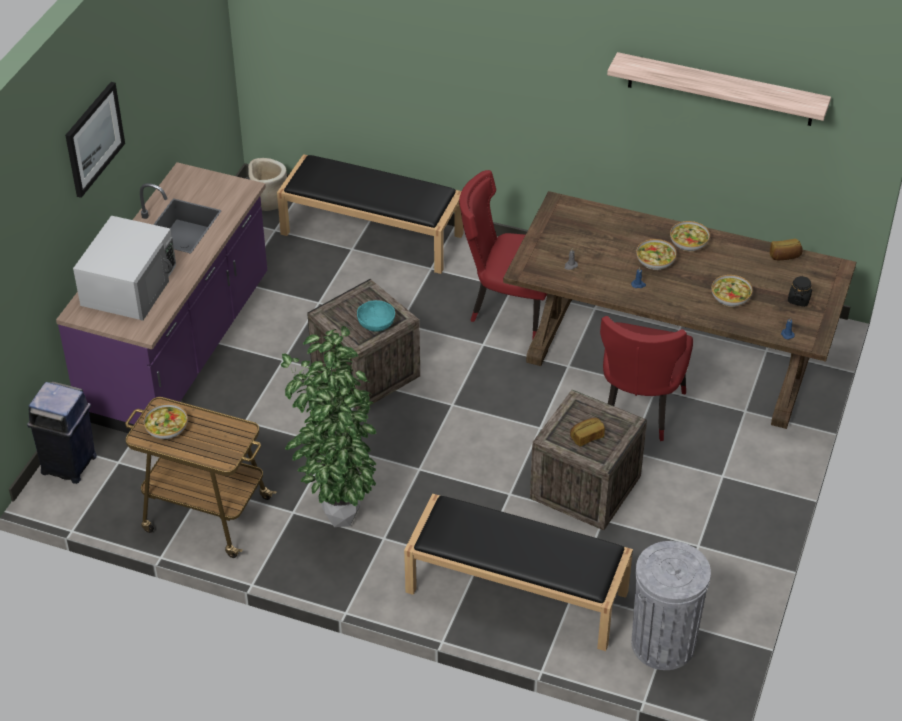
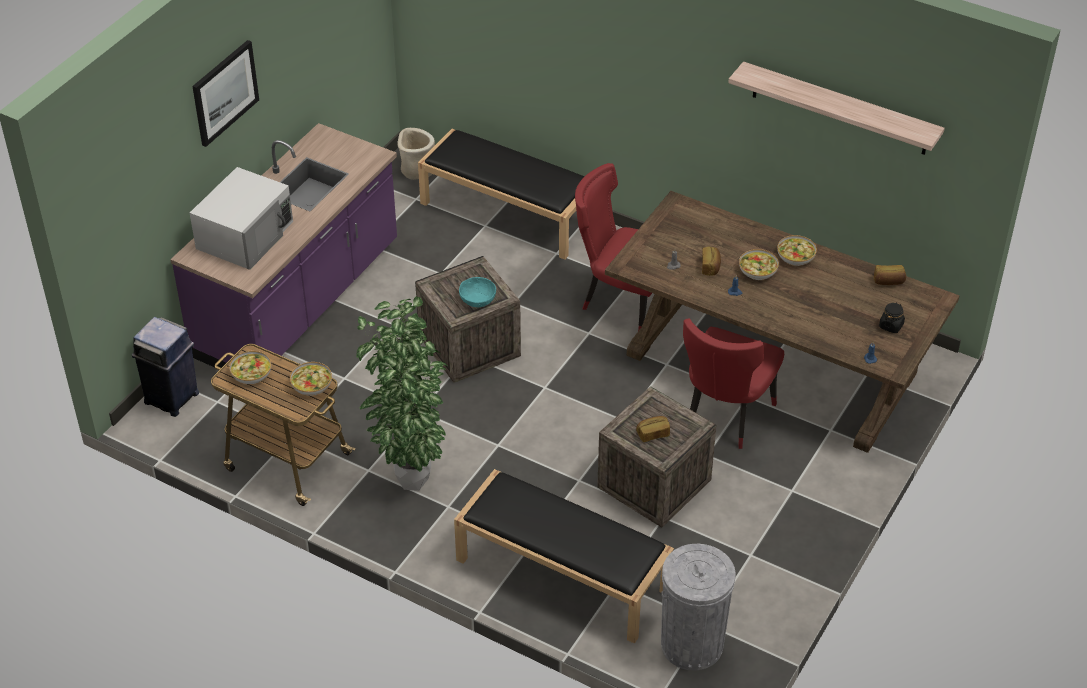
camera: 10 degrees right, 0 degrees up
(608, 262) = (710, 267): none -> bread
(730, 297) = (822, 315): bowl -> bowl (311, 385)

